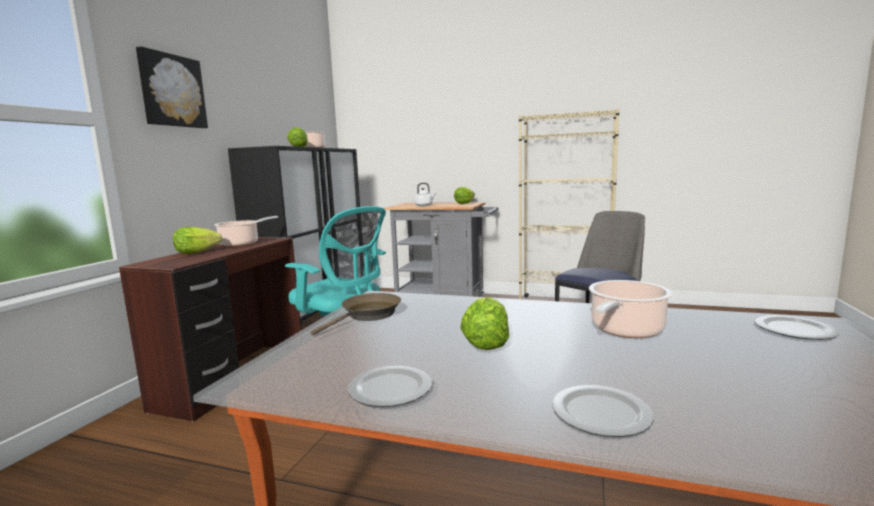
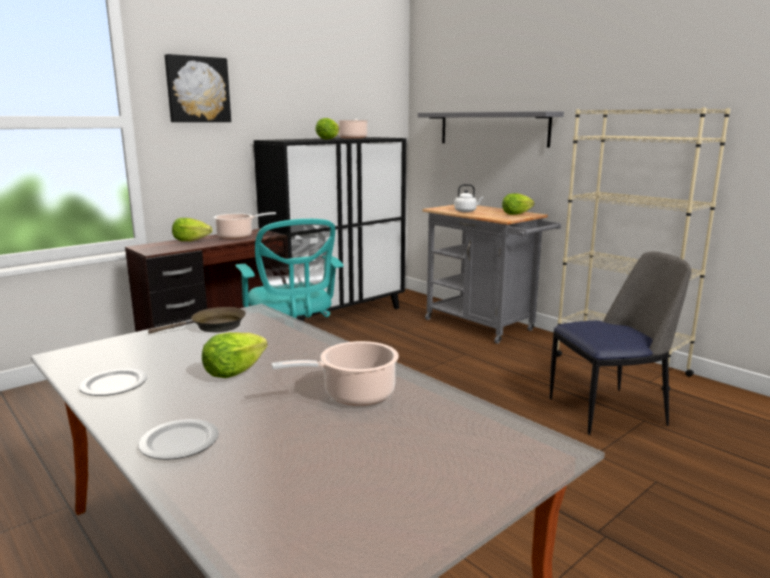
camera: 30 degrees right, 5 degrees up
(425, 139) = (492, 128): none -> grey shelf
(794, 330) = (503, 443): plate -> none

